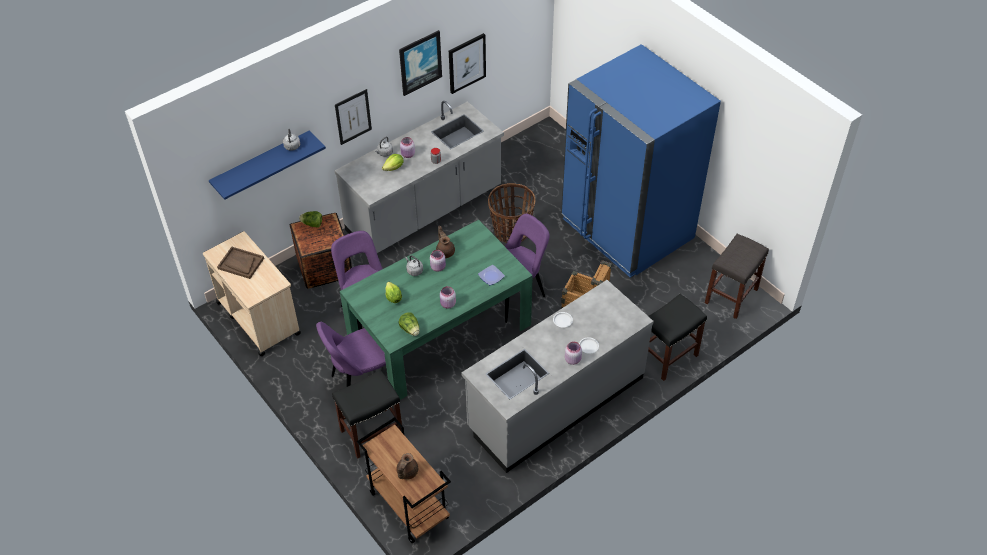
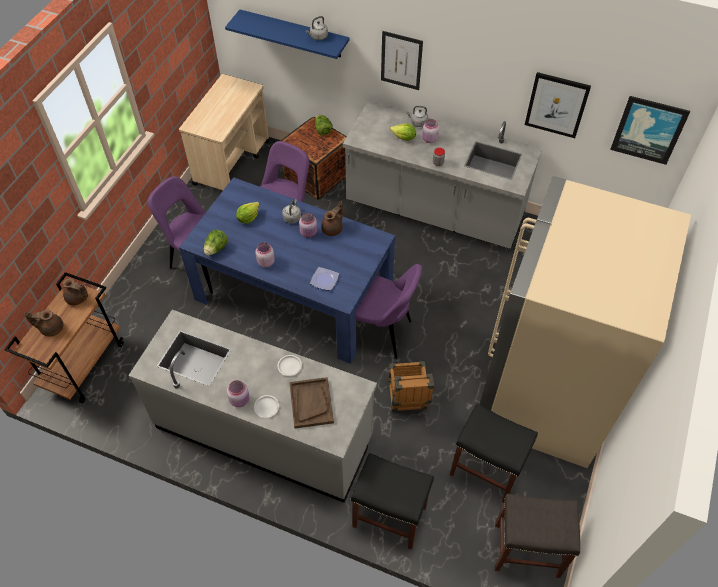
camera: 60 degrees right, 5 degrees up
(240, 263) = (225, 101): brown tray -> brown tray (311, 403)
(372, 432) = (152, 298): black stool -> black stool (487, 470)
(388, 444) = (78, 299): none -> brown teapot
(420, 62) = (496, 59): picture -> picture (648, 129)
(439, 333) = (293, 294): green dining table -> blue dining table
(511, 232) = (460, 290): basket -> none
(627, 229) = (546, 392): blue fridge -> beige fridge

